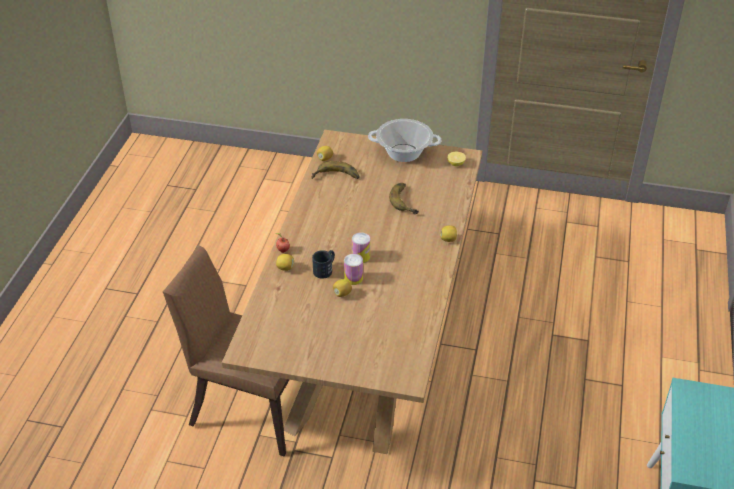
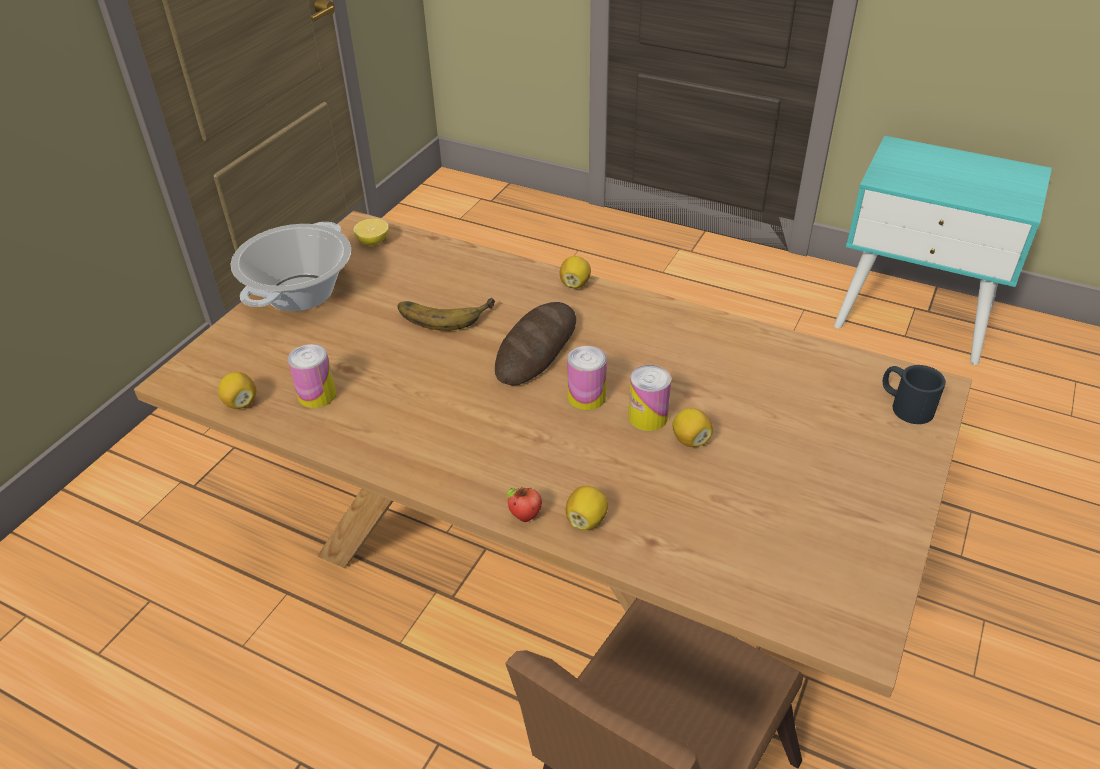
camera: 75 degrees left, 0 degrees up
(325, 269) = (609, 454): black mug -> black mug (904, 405)
(336, 177) = (317, 395): banana -> can
(390, 235) = (536, 348): none -> bread

